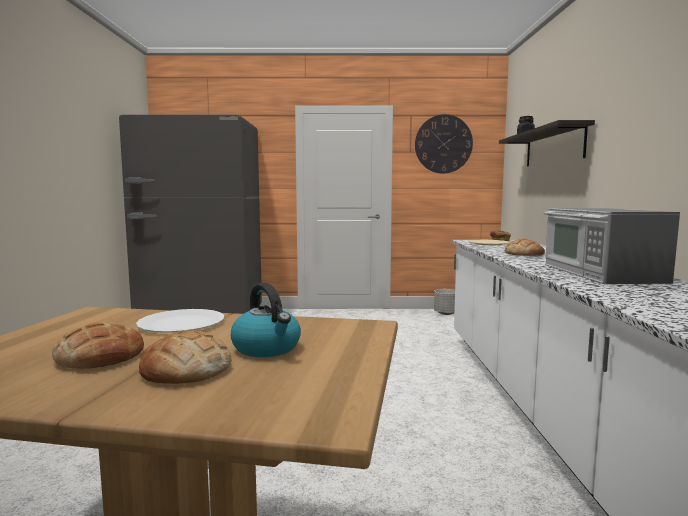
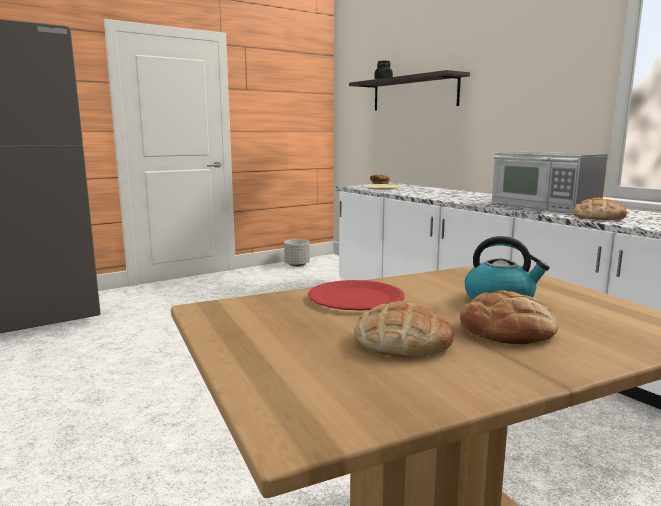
camera: 35 degrees left, 5 degrees up
(182, 323) = (356, 298): white plate -> red plate
(443, 144) = (279, 82): wall clock -> none
(524, 254) = (443, 195): bread -> bread (598, 217)

